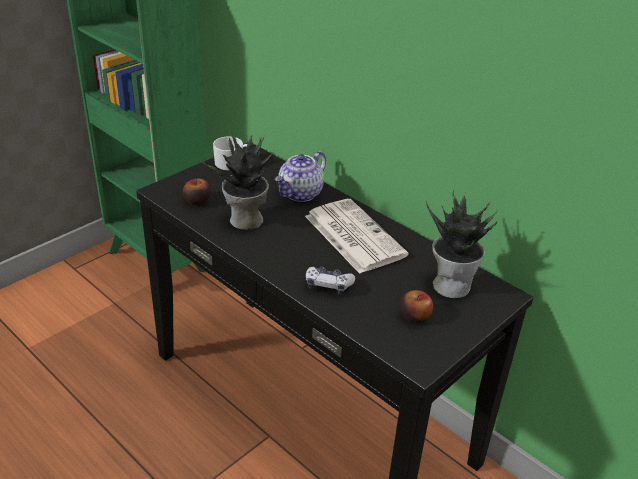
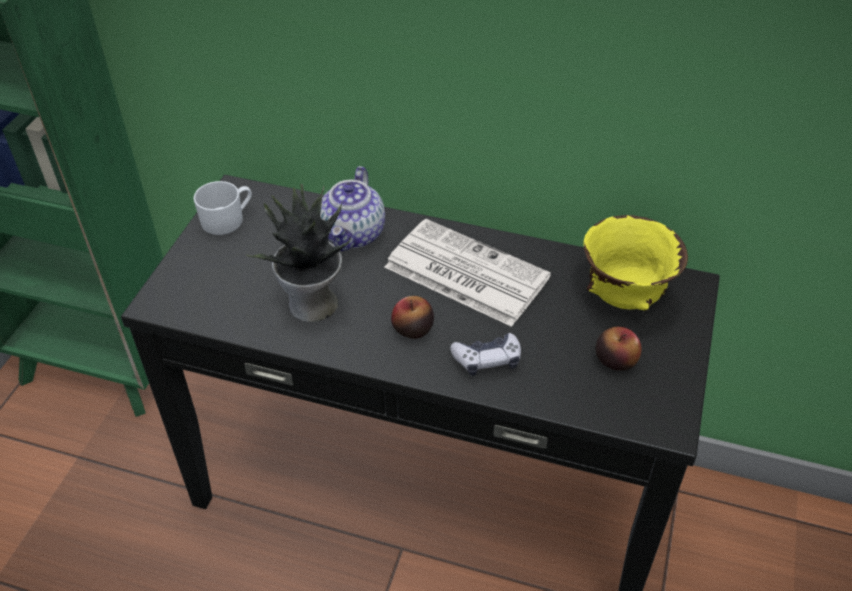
camera: 25 degrees left, 10 degrees up
(197, 200) = (223, 299): apple -> apple (412, 328)
(451, 285) = (625, 297): potted plant -> yellow bowl

